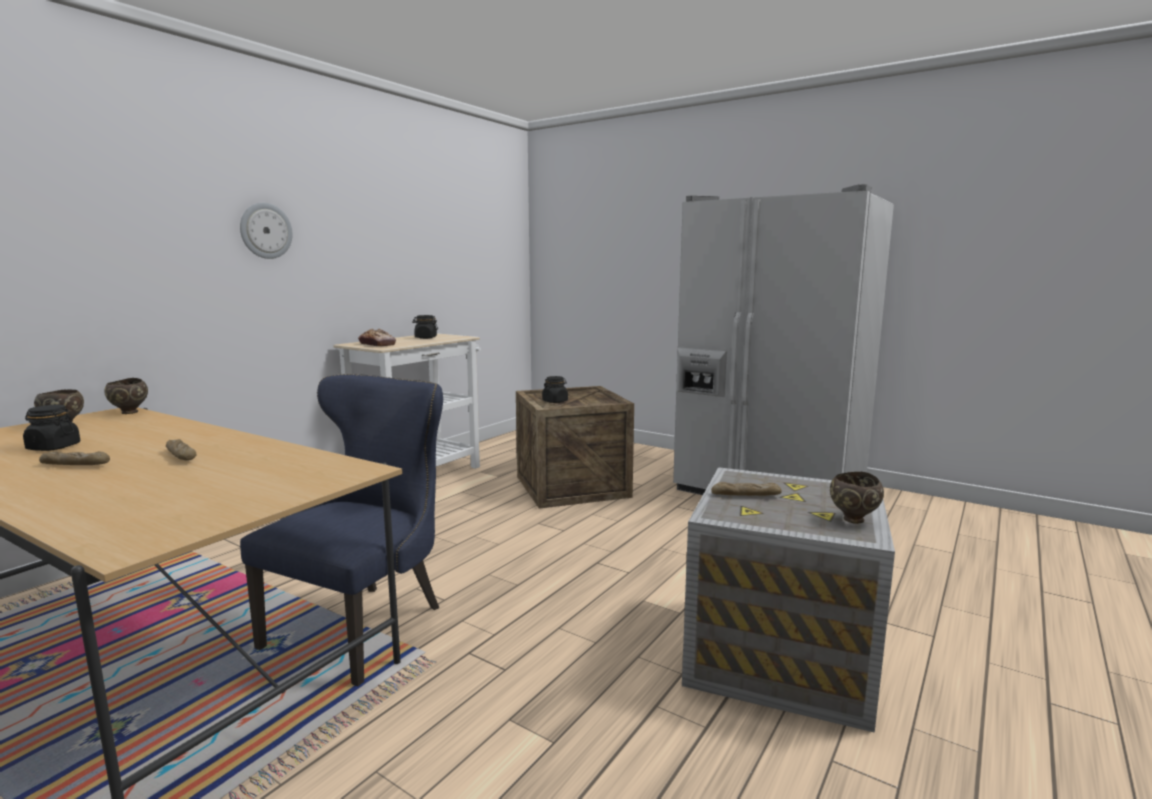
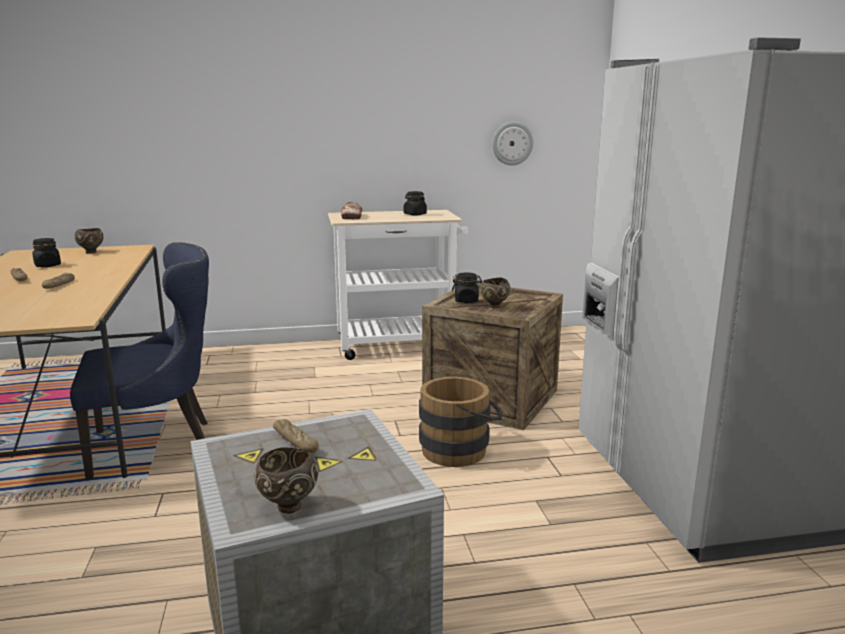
camera: 45 degrees right, 5 degrees up
(129, 412) = (137, 249): brown bowl -> brown bowl (494, 307)
(265, 231) = (269, 111): wall clock -> wall clock (512, 143)
(622, 523) = (460, 450): none -> brown bucket

